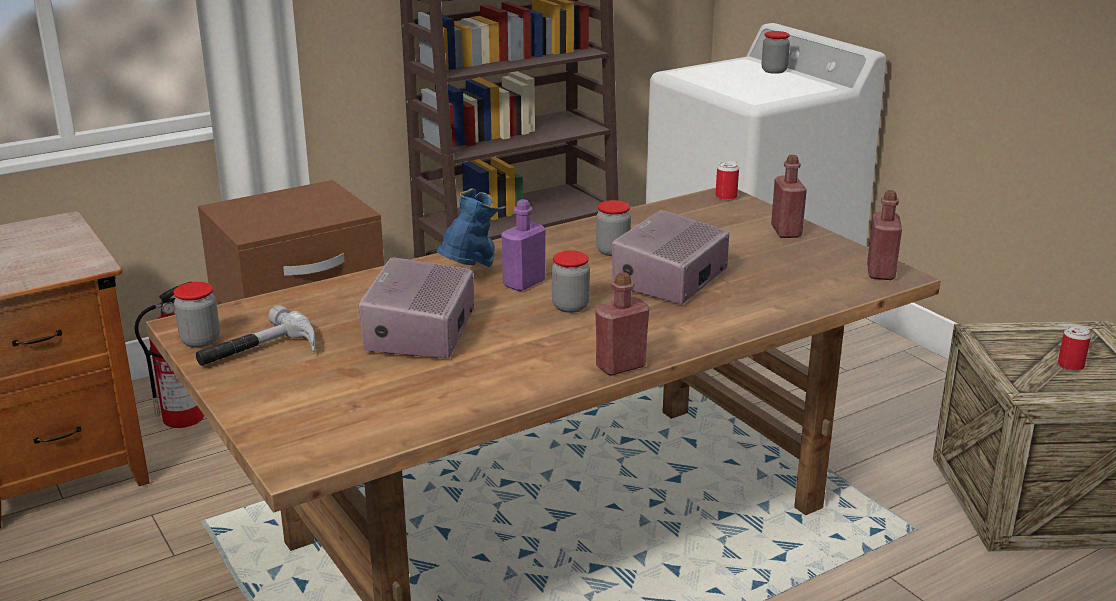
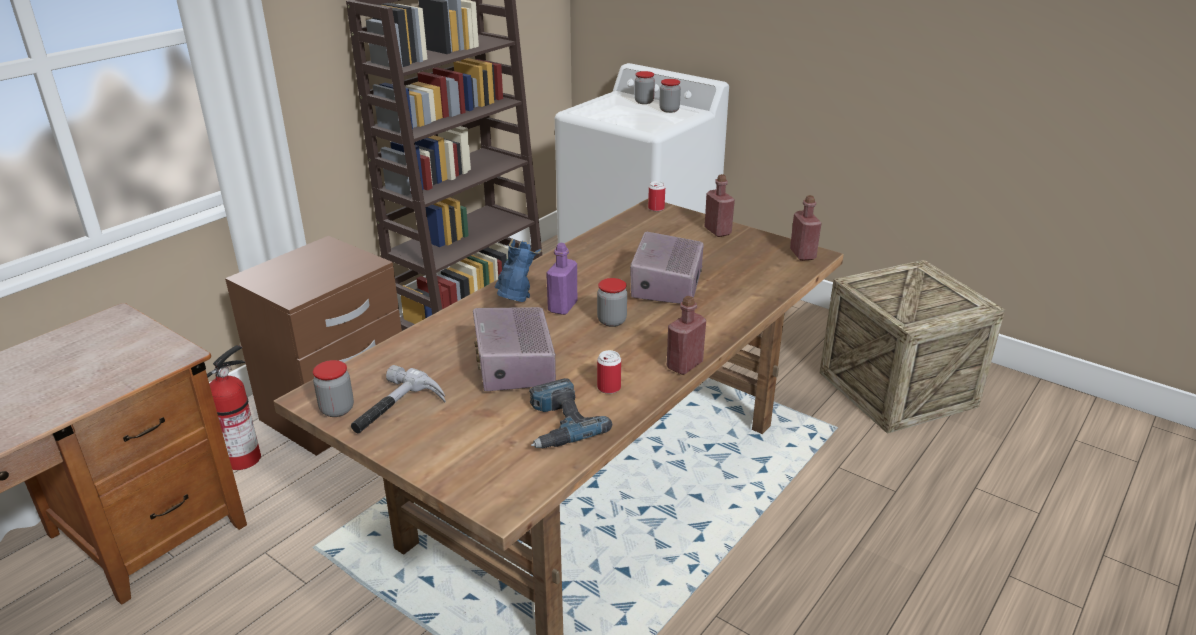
camera: 20 degrees left, 5 degrees up
(422, 397) = (558, 423): none -> power drill
(613, 251) = (608, 267): jar -> jar (669, 110)
(1070, 366) = (922, 298): can -> can (609, 388)

